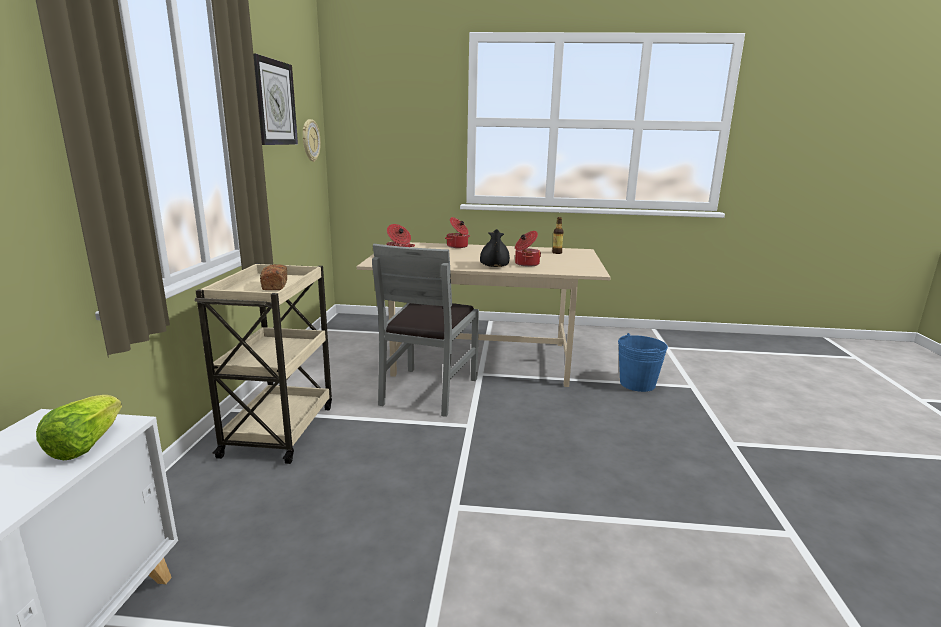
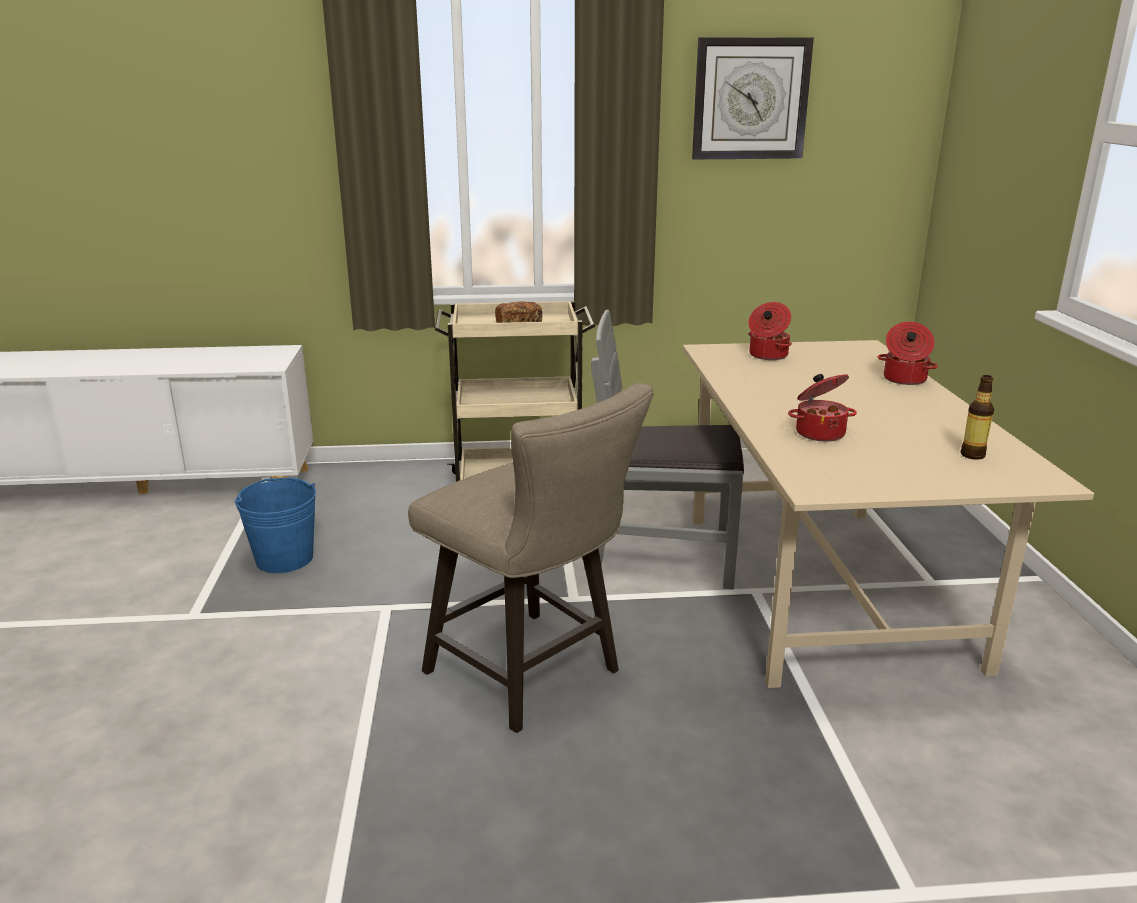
camera: 80 degrees right, 5 degrees up
(85, 445) = (245, 365): lettuce -> none
(310, 140) = (866, 152): wall clock -> none
(494, 266) = (772, 412): black teapot -> none
(555, 448) = (532, 676): none -> beige stool
(637, 384) = (851, 787): blue bucket -> blue bucket (284, 559)

